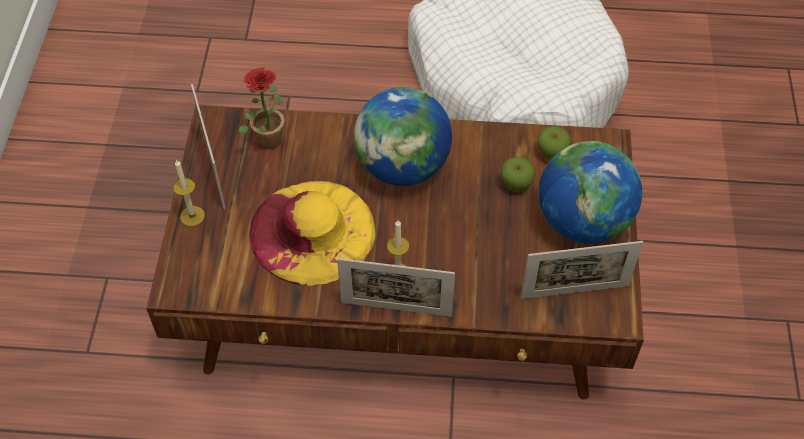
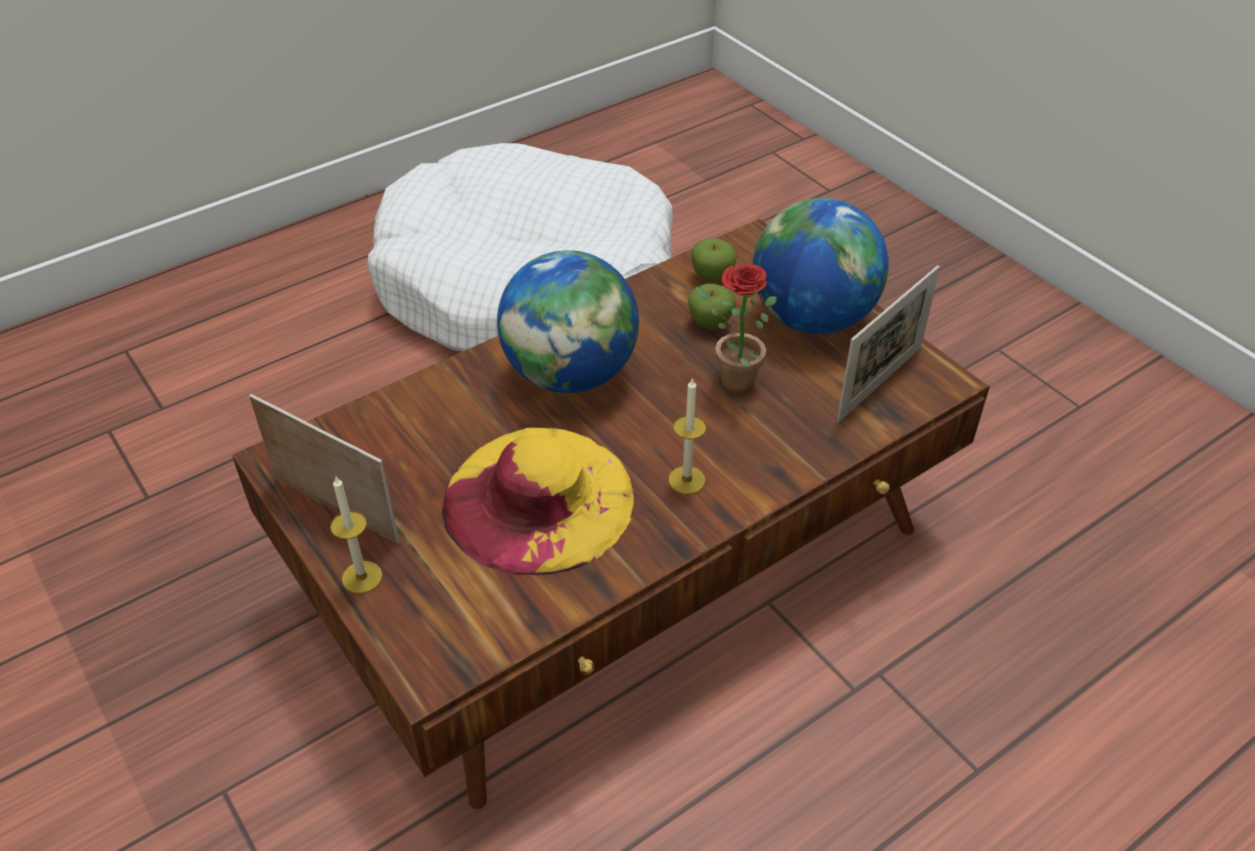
camera: 40 degrees left, 10 degrees down
(267, 136) = (370, 434): potted plant -> potted plant (730, 380)
(396, 308) = (724, 515): picture frame -> none

